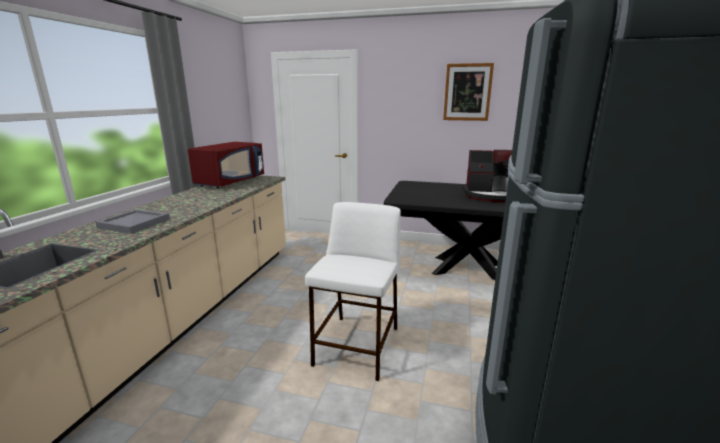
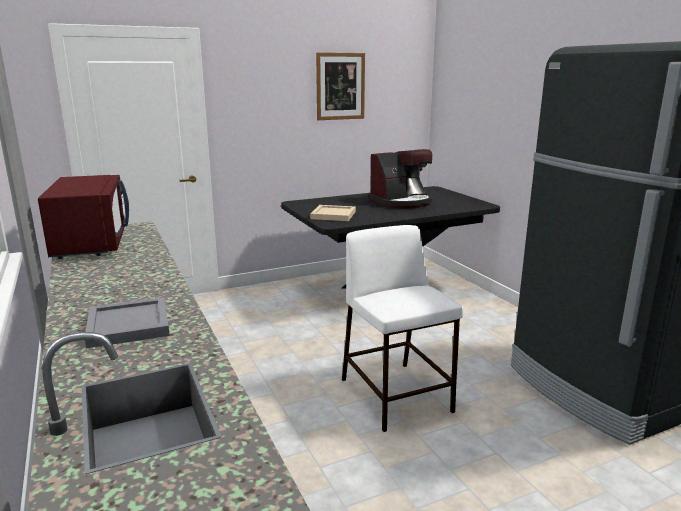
camera: 40 degrees left, 0 degrees up
(413, 195) = (334, 215): none -> beige tray

